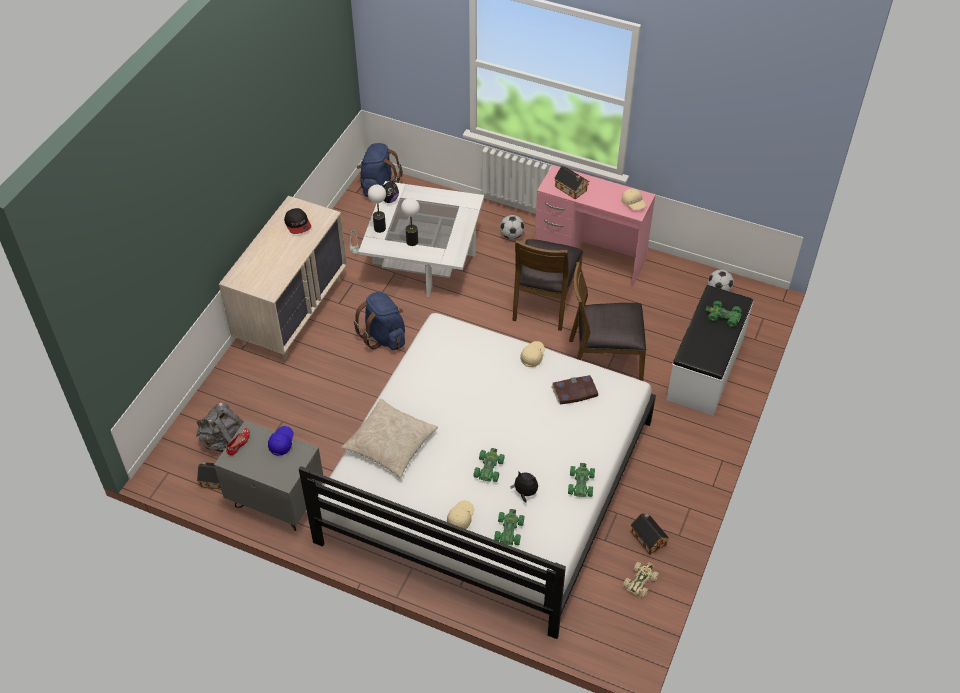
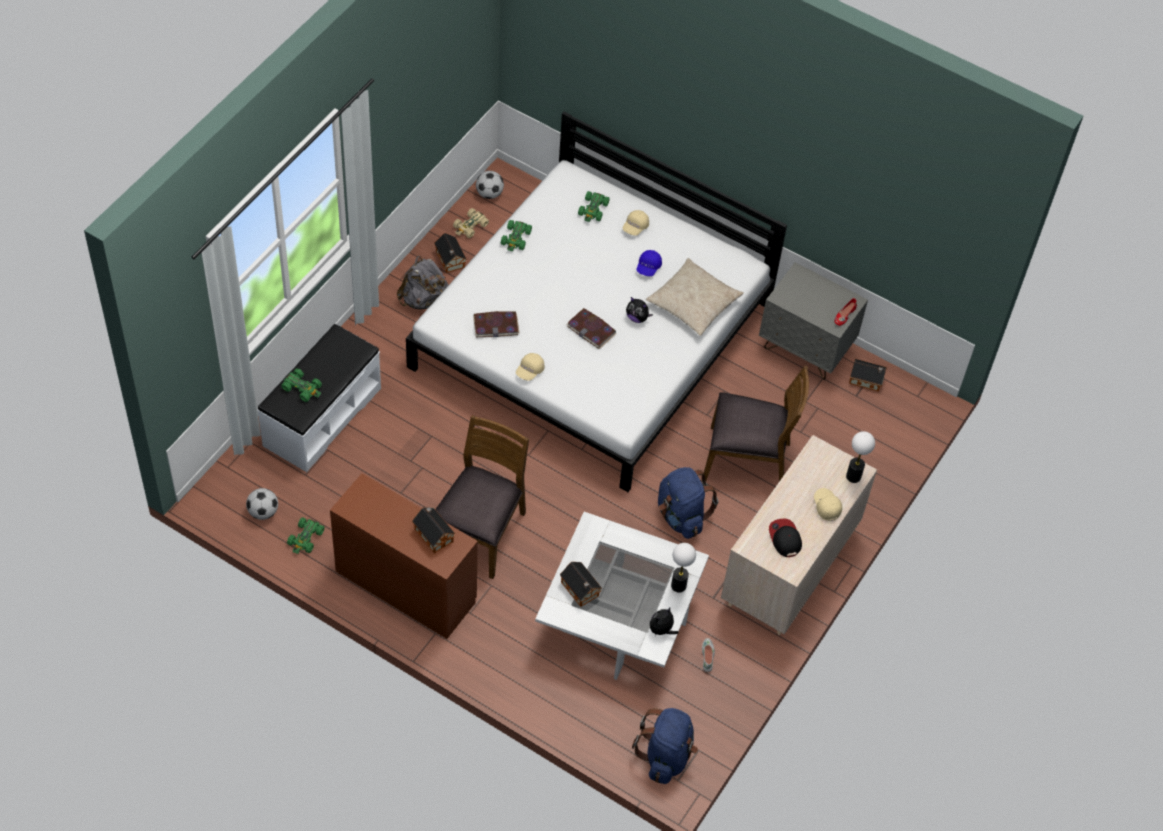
camera: 175 degrees left, 5 degrees up
(223, 441) = (862, 419): grey backpack -> grey backpack (423, 299)
(281, 443) = (802, 309): blue cap -> blue cap (648, 267)
(412, 242) = (640, 558): table lamp -> table lamp (853, 476)
(454, 215) = (580, 590): none -> toy house
(485, 402) = (591, 330): none -> book
(489, 468) = (600, 265): green toy car -> green toy car (305, 538)
(511, 235) = (497, 638): football -> football (489, 194)
(525, 493) = (571, 238): plush toy -> plush toy (637, 318)
(590, 257) = (405, 586): pink desk -> brown desk
(604, 359) = (432, 446): brown chair -> brown chair (747, 459)
(633, 204) = (362, 499): beige cap -> beige cap (826, 506)

